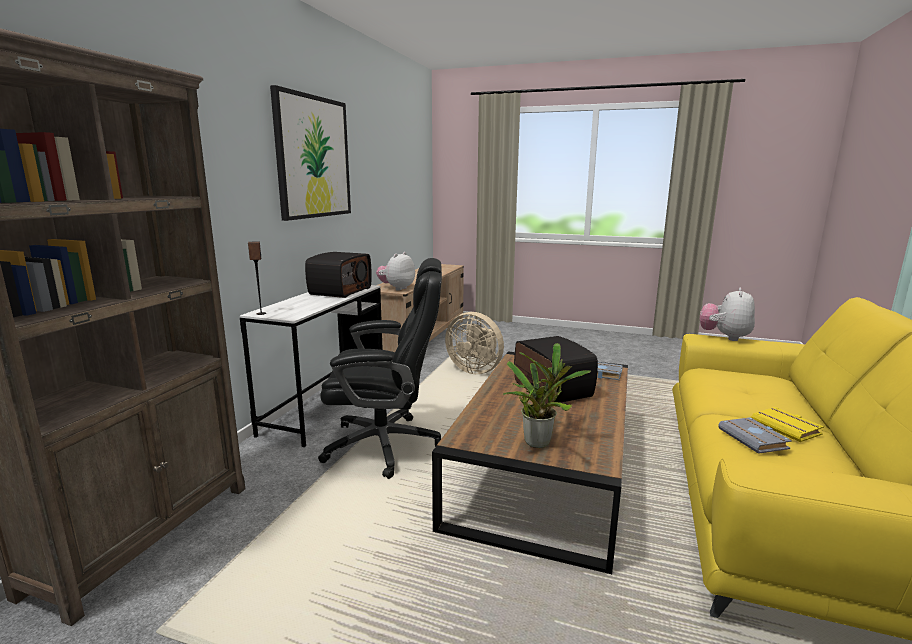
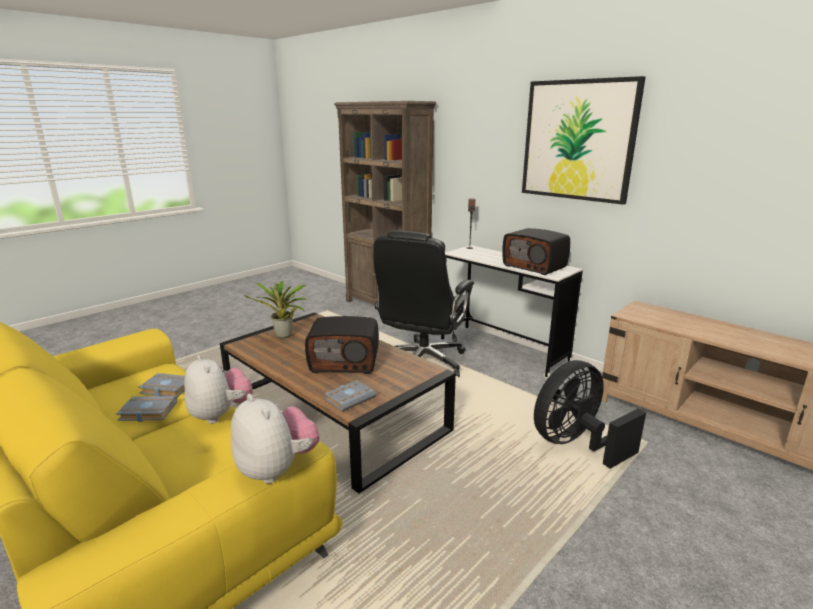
camera: 115 degrees right, 5 degrees up
(396, 288) = (644, 314): plush toy -> plush toy (220, 414)
(475, 370) = (576, 444): beige fan -> black fan
(787, 428) = (146, 412): yellow book -> grey book

